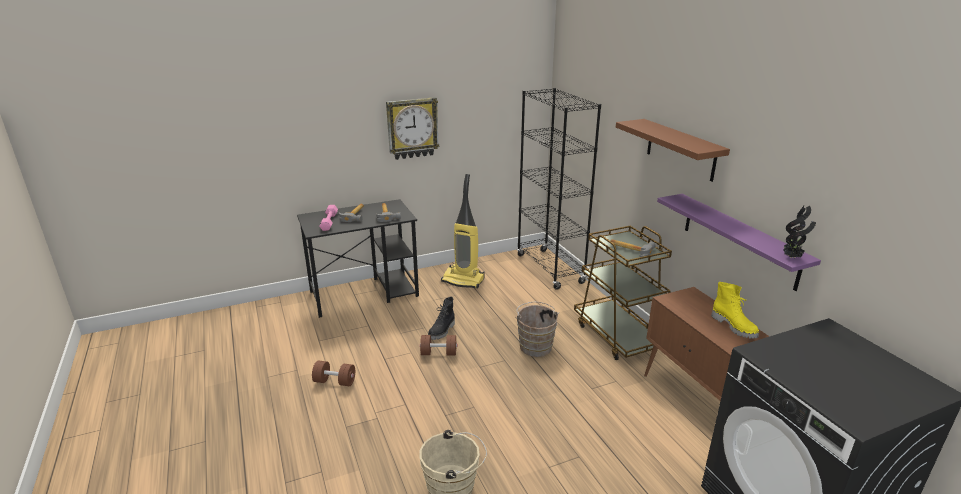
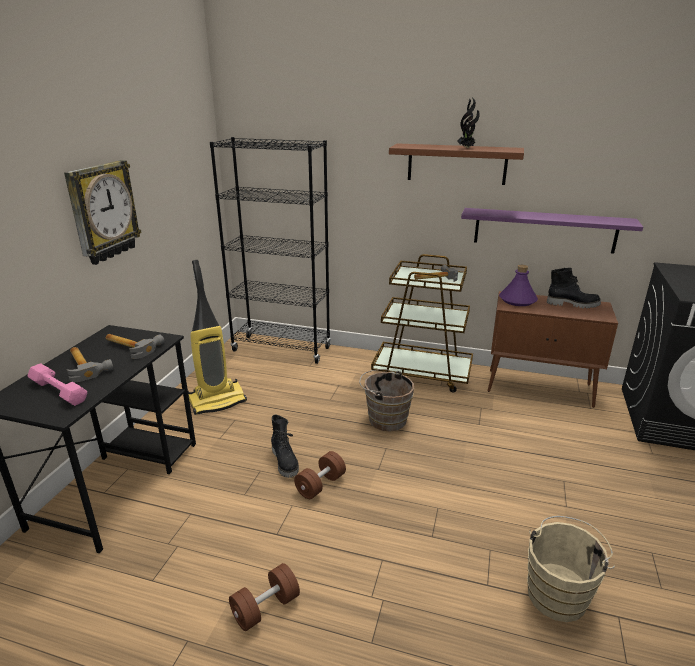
camera: 50 degrees left, 0 degrees up
(689, 299) = (517, 300): none -> purple bottle
(734, 326) = (572, 304): yellow boot -> black boot
(792, 257) = (626, 222): potted plant -> potted plant (467, 148)

